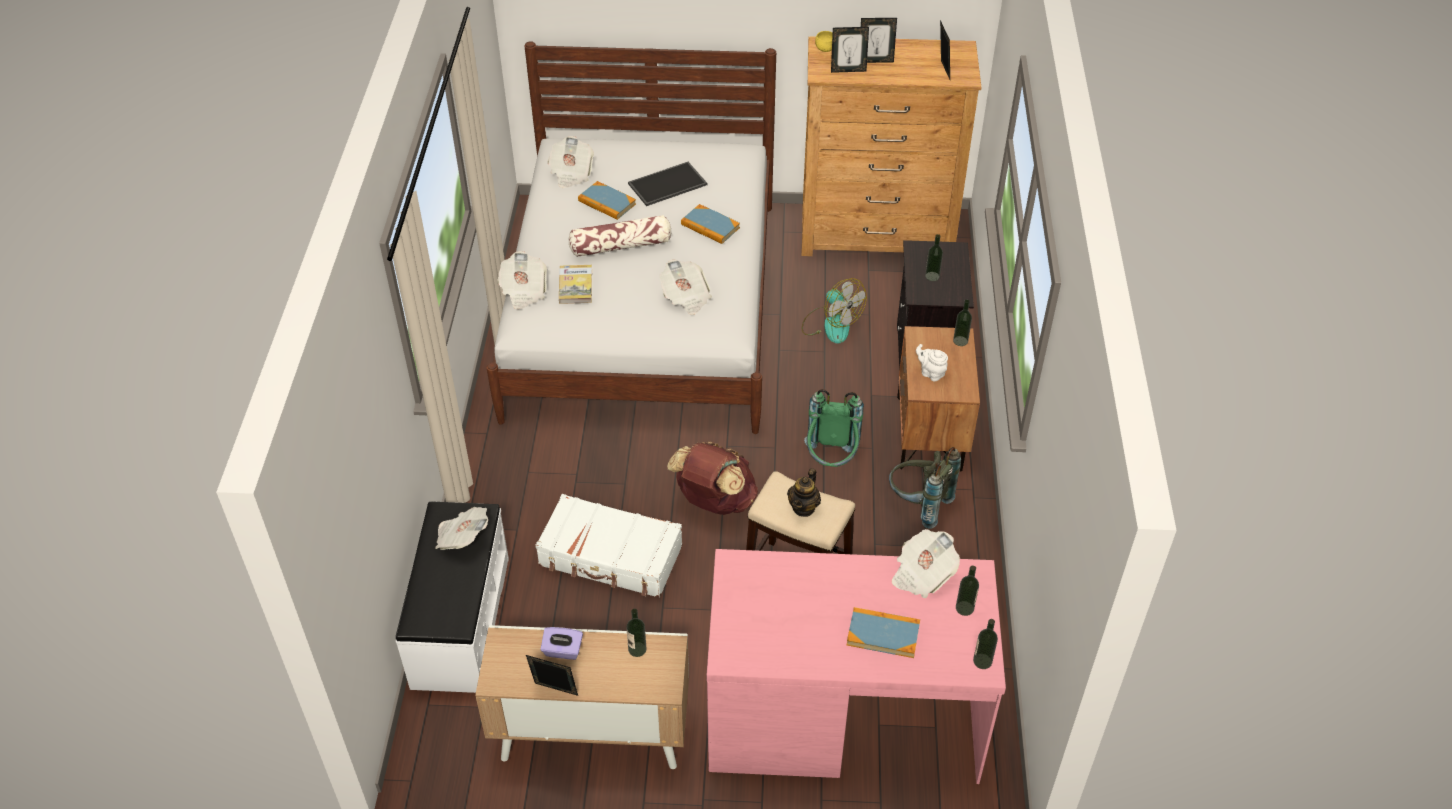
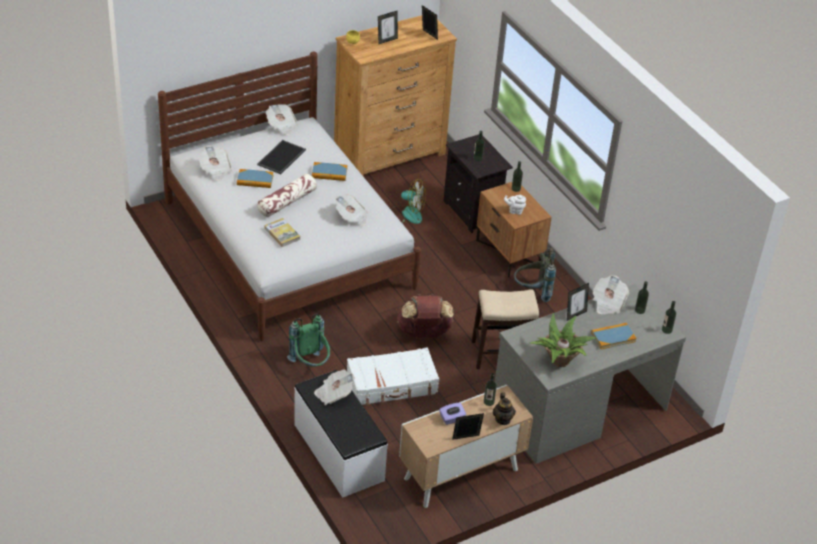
camera: 35 degrees left, 5 degrees down
(523, 291) = (253, 247): newspaper -> newspaper (281, 126)
(765, 636) = (560, 361): none -> potted plant
(804, 507) = (510, 301): teapot -> teapot (503, 419)
(831, 461) = (468, 287): green backpack -> green backpack (310, 365)
(842, 714) = (578, 408): pink desk -> grey desk
(848, 70) = (376, 50): picture frame -> picture frame (575, 314)

